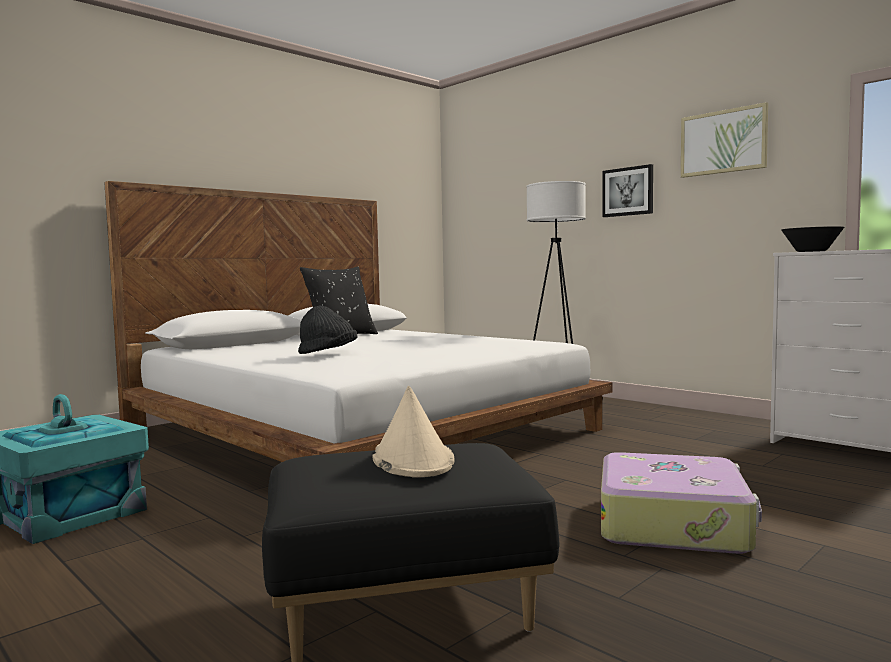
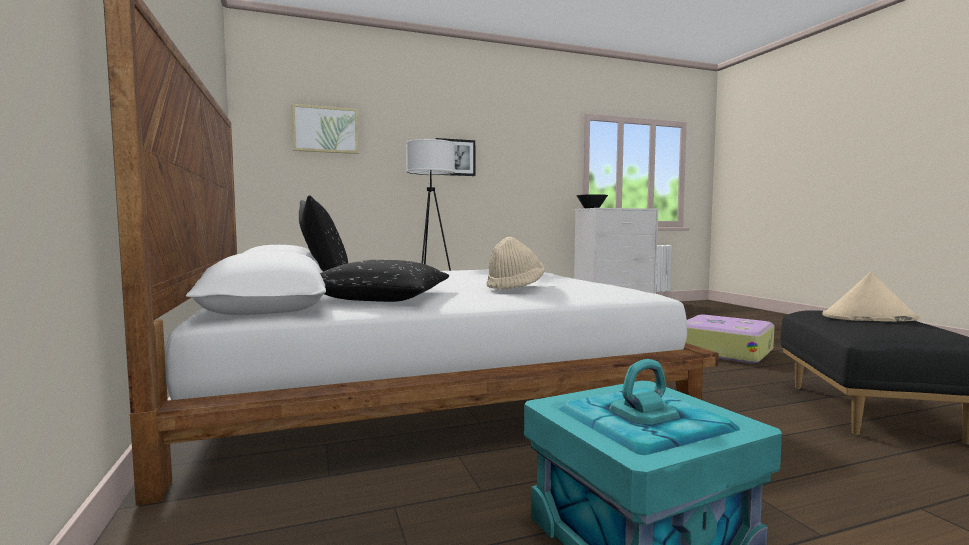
camera: 65 degrees left, 0 degrees up
(257, 349) = (382, 298): none -> black pillow
(328, 354) = (515, 287): black hat -> beige hat
(723, 142) = (520, 135): picture -> picture (325, 129)

